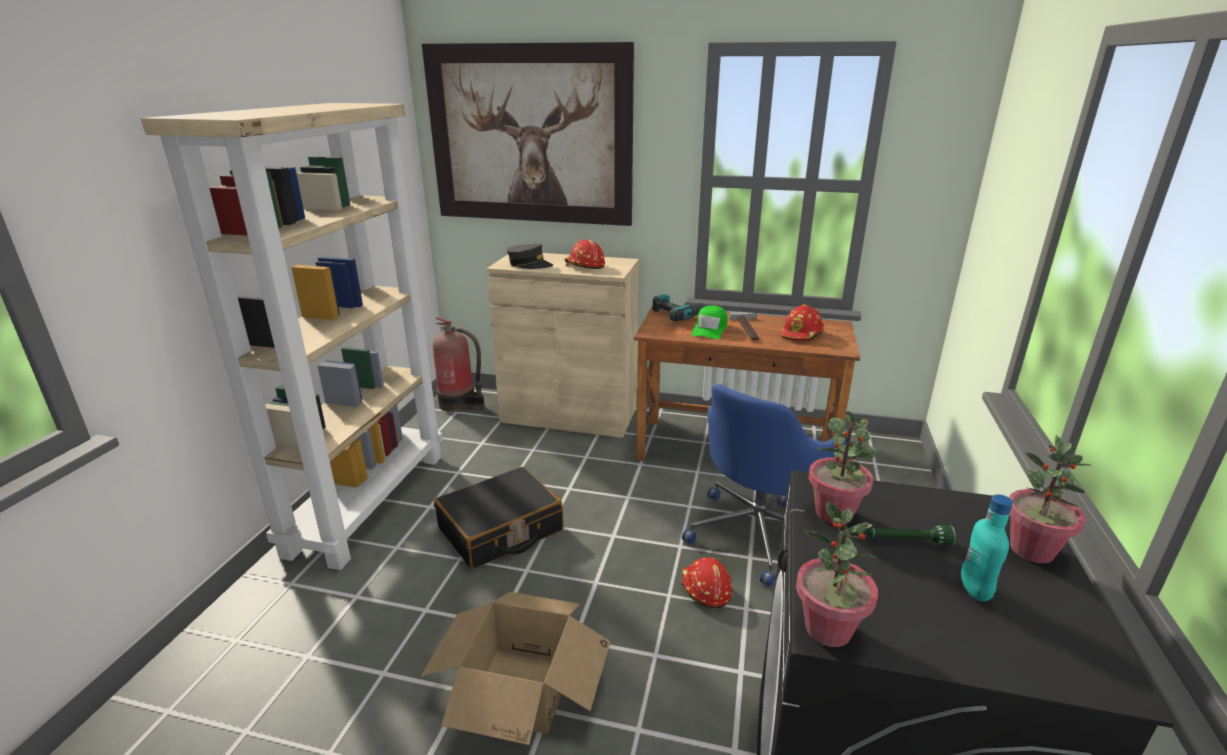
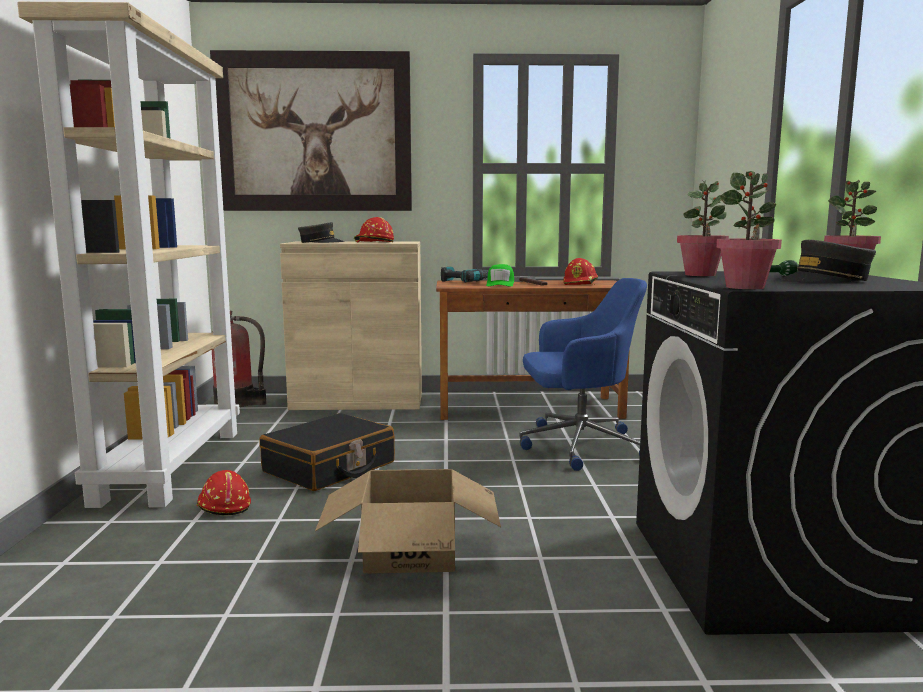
camera: 15 degrees left, 15 degrees down
(705, 589) = (550, 479): red hard hat -> red hard hat (222, 506)
(758, 532) = (578, 446): blue office chair -> blue office chair turned 120 degrees counterclockwise
(975, 589) = (826, 280): turquoise bottle -> grey cap

